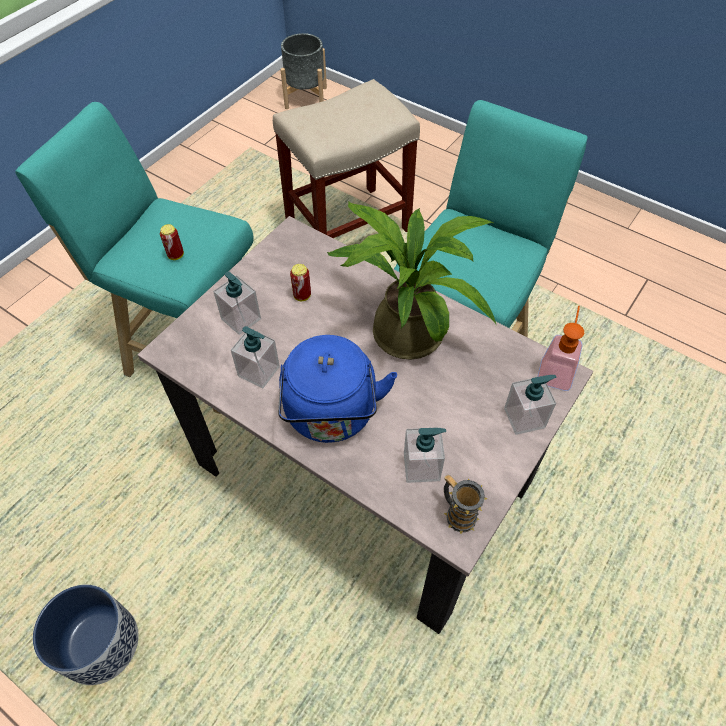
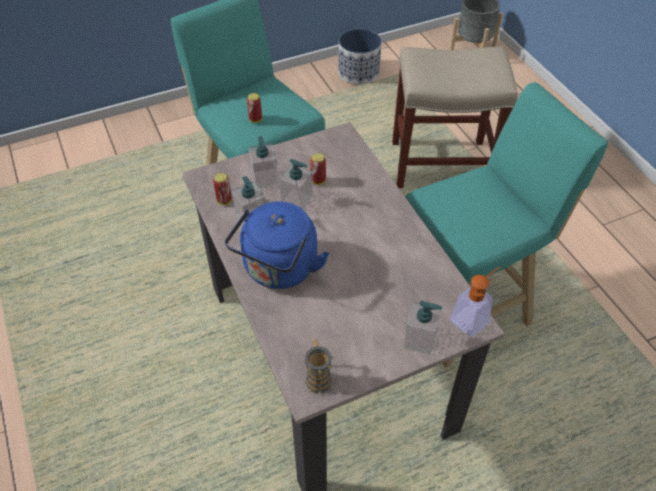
camera: 30 degrees right, 5 degrees down
(99, 643) = (77, 373): planter -> planter (358, 72)
(213, 365) = (224, 200): none -> can
(404, 327) = (376, 234): potted plant -> none
(422, 466) = (316, 334): soap dispenser -> soap dispenser (297, 200)

